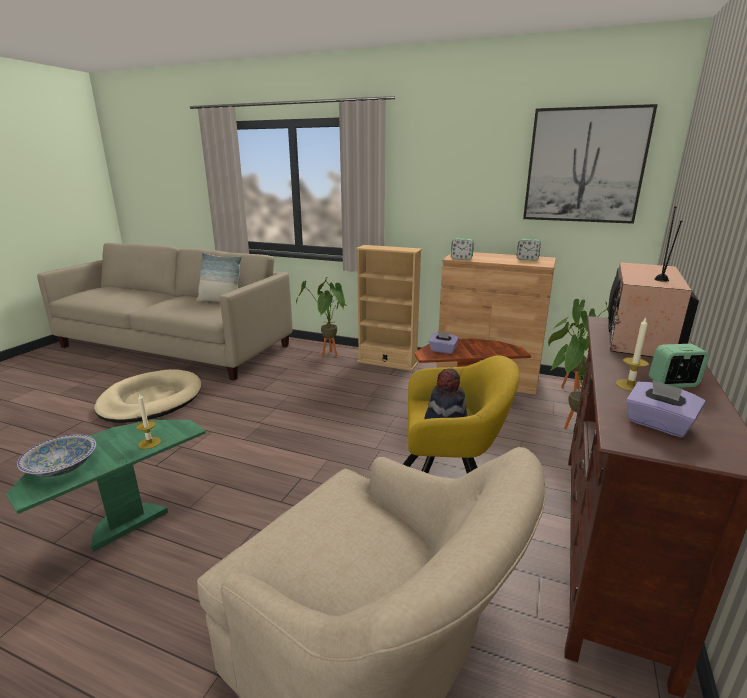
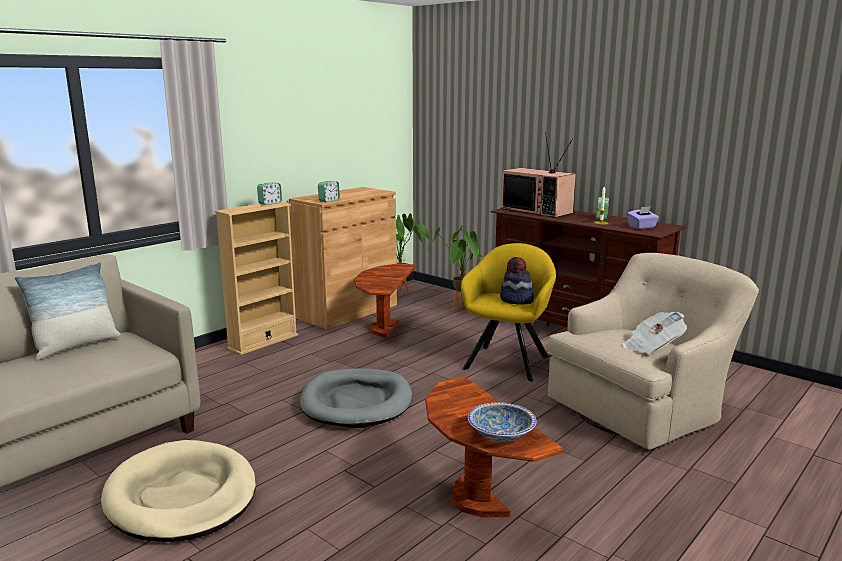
camera: 70 degrees left, 5 degrees down
(127, 524) = (476, 499): green side table -> brown side table
(149, 443) = (476, 397): candle -> none
(296, 425) = (357, 402): none -> grey dog bed
(306, 565) = (652, 347): none -> newspaper
(328, 356) = (199, 367): potted plant -> none
(442, 350) = (379, 283): purple tissue box -> none
(527, 259) = (359, 191): alarm clock -> alarm clock (270, 203)
(584, 166) = (367, 108): picture -> none

